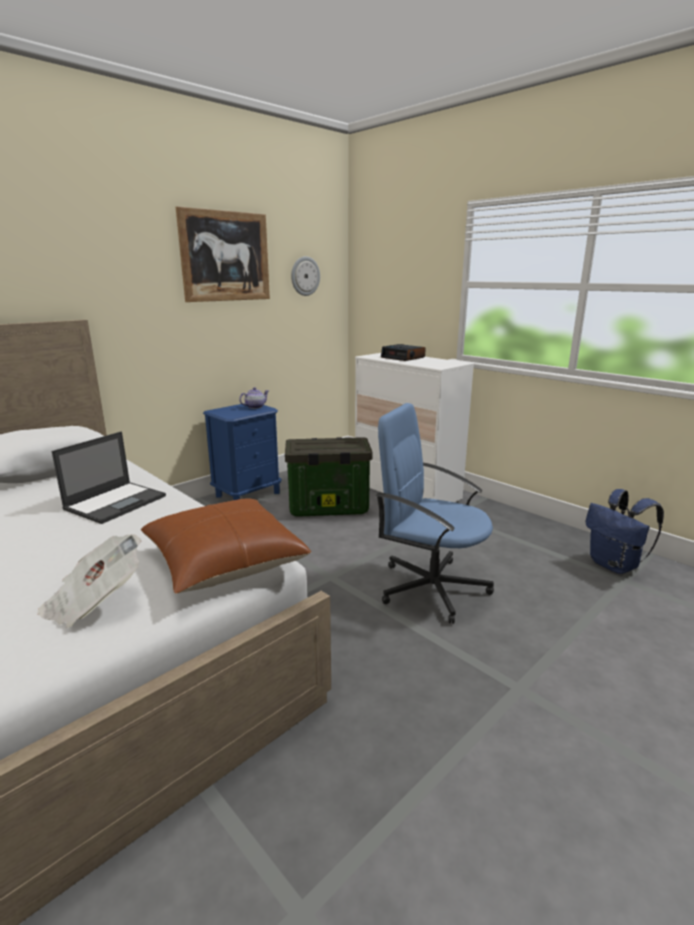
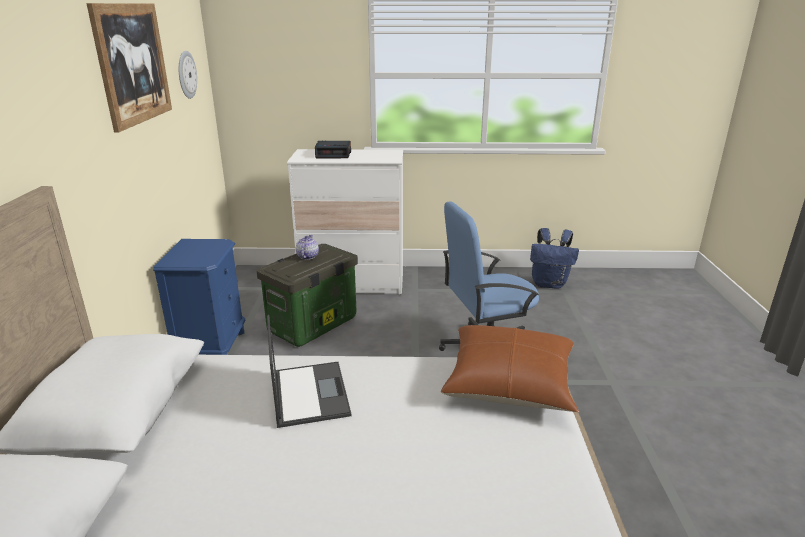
camera: 45 degrees left, 5 degrees up
(95, 602) = (509, 462): newspaper -> none
(255, 407) = (202, 244): teapot -> teapot (307, 256)

